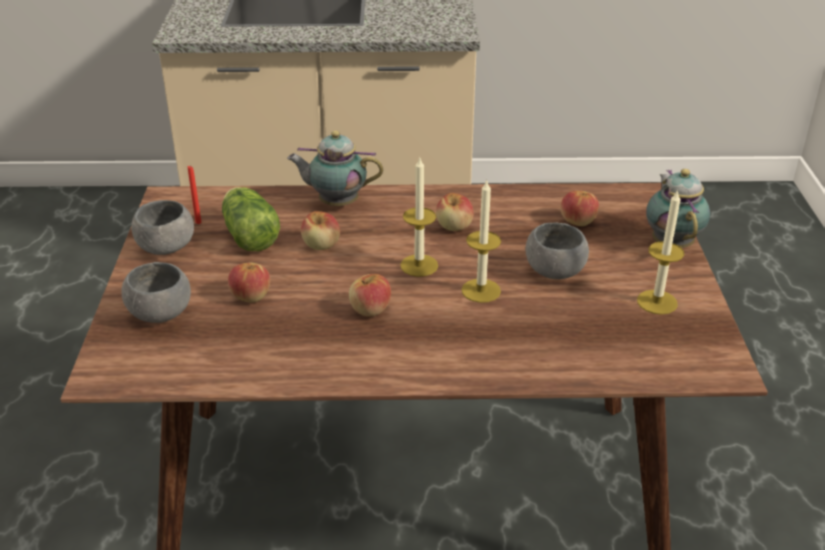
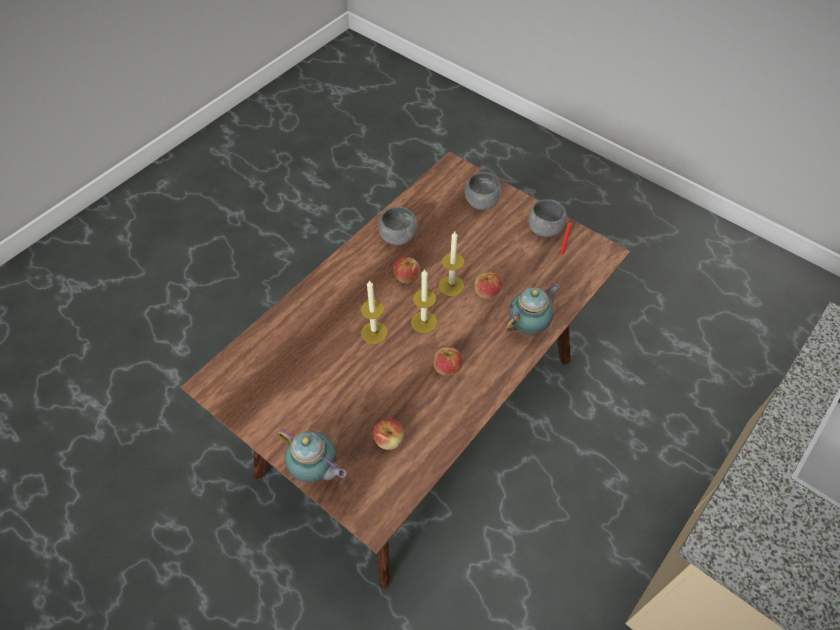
camera: 130 degrees right, 20 degrees up
(249, 234) = (527, 268): lettuce -> none
(250, 296) = (465, 239): apple -> none
(555, 272) = (354, 380): grey bowl -> grey bowl (398, 236)
(657, 302) = (280, 405): candle -> candle (451, 285)

